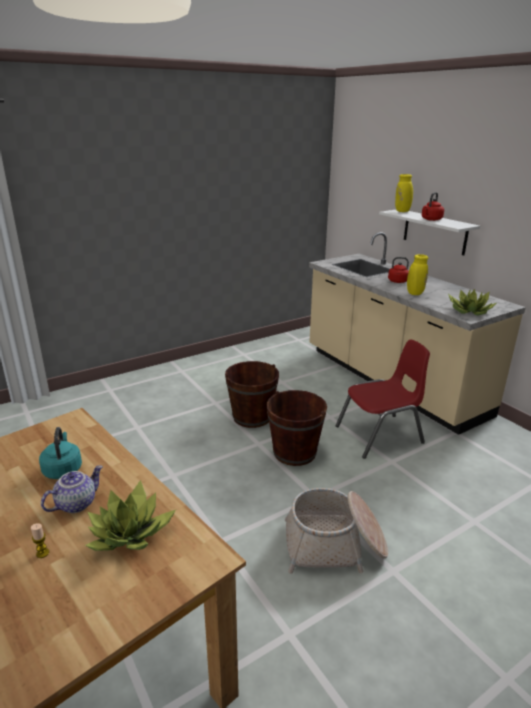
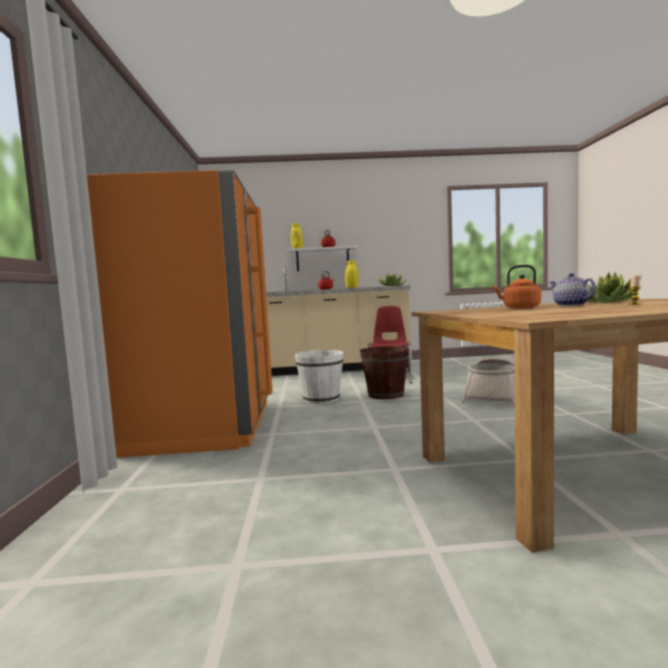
camera: 60 degrees left, 20 degrees down
(63, 469) = (519, 308): turquoise kettle -> orange kettle
(148, 391) = (207, 426): none -> orange fridge
(252, 417) = (321, 399): brown bucket -> white bucket

